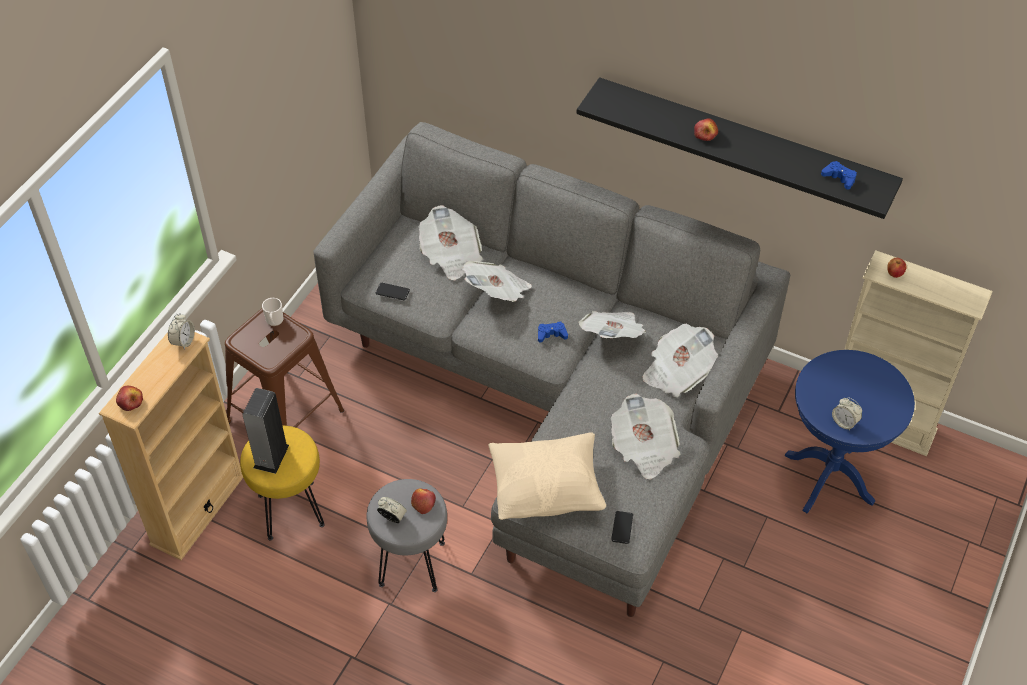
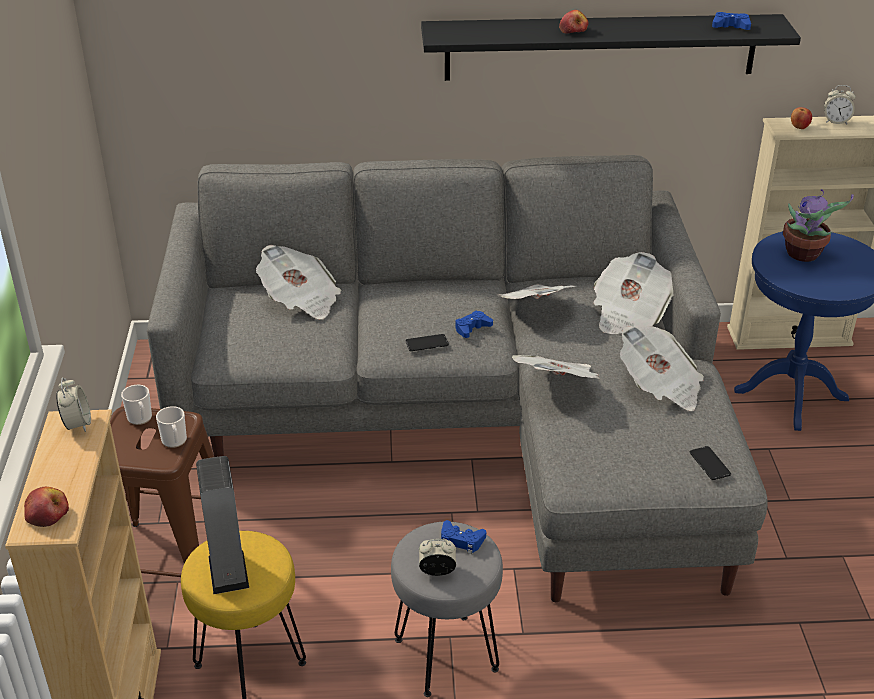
camera: 30 degrees left, 15 degrees down
(283, 349) = (175, 441): none -> mug
(392, 292) = (260, 352): phone -> phone (427, 343)
(423, 503) = (461, 541): apple -> blue game controller
(497, 292) = (381, 314): newspaper -> newspaper (557, 385)
(547, 491) = (598, 464): beige pillow -> none
(844, 422) = (834, 285): alarm clock -> alarm clock (836, 121)
(848, 382) = (803, 255): none -> potted plant

